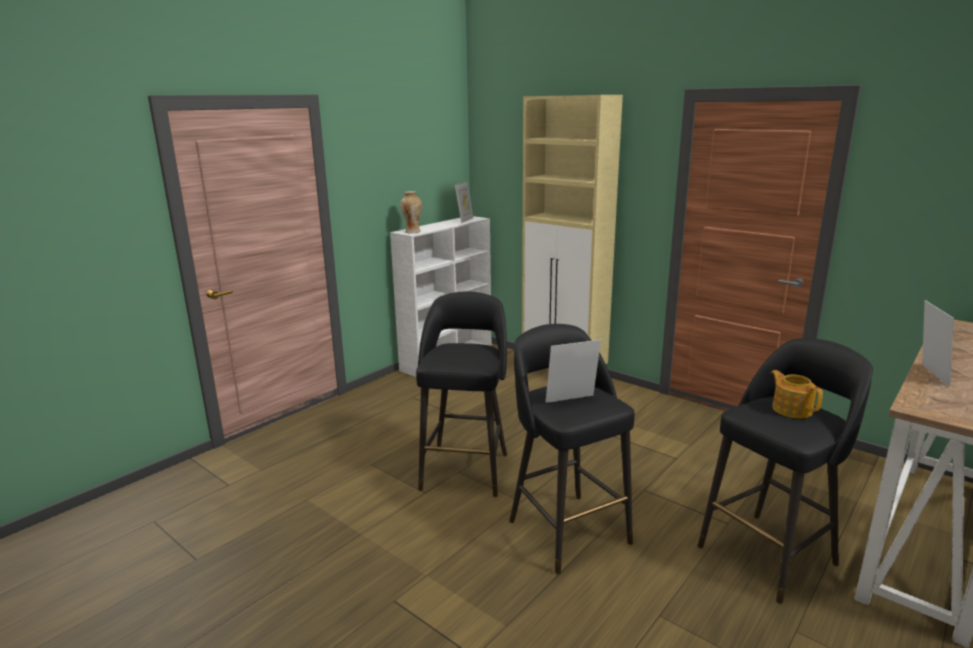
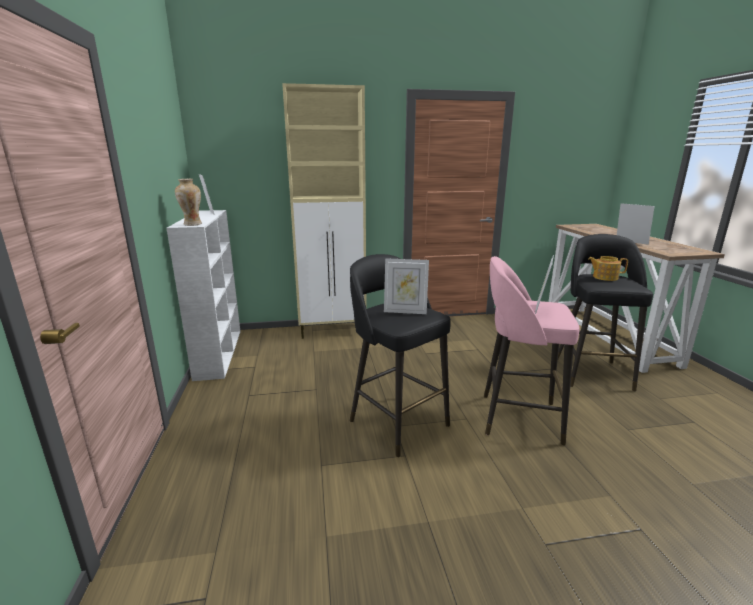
camera: 50 degrees left, 0 degrees up
(463, 355) = (405, 311): none -> picture frame
(567, 530) = (517, 417): black stool -> pink stool

